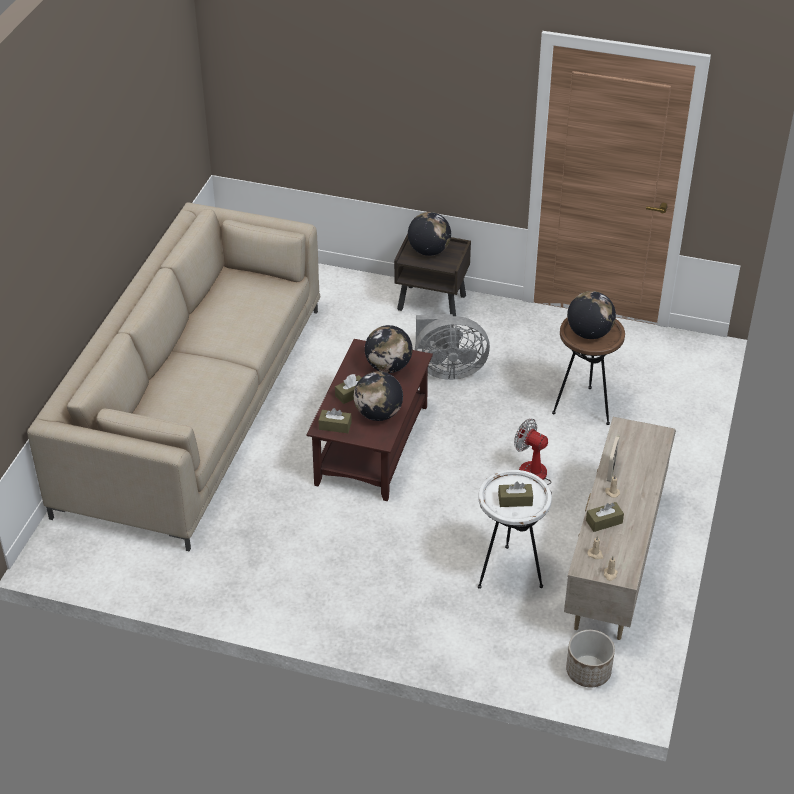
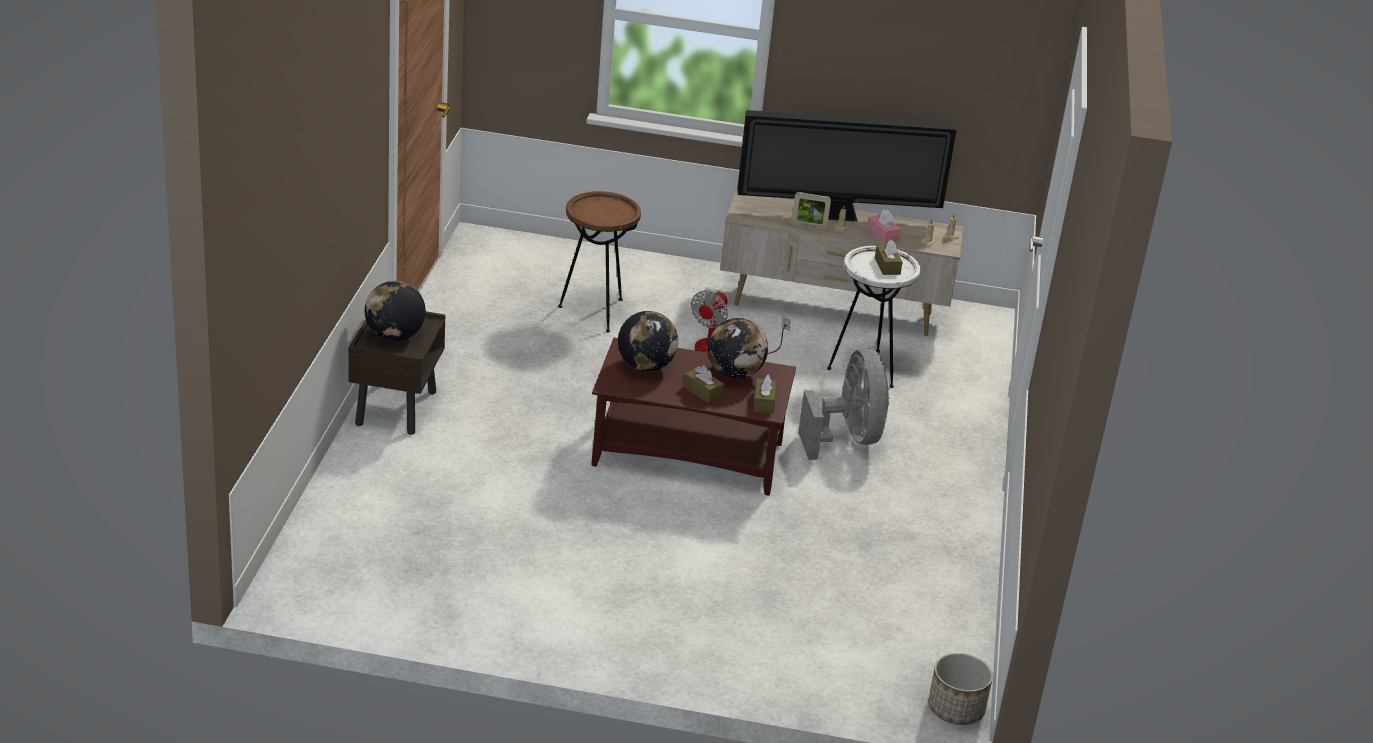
camera: 100 degrees left, 10 degrees down
(194, 407) = (641, 602): beige sofa -> none
(447, 370) = (537, 399): grey fan -> grey fan (847, 438)
(588, 671) = (974, 332): planter -> planter (955, 709)
(589, 333) = (605, 212): globe -> none
(604, 521) = (882, 235): brown tissue box -> pink tissue box
(635, 494) = (837, 217): none -> television

